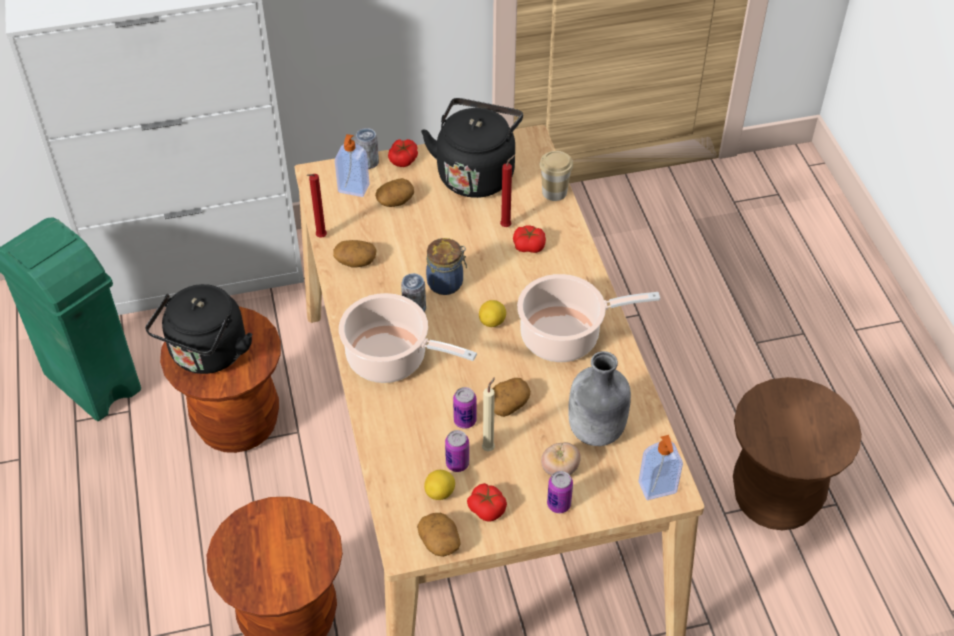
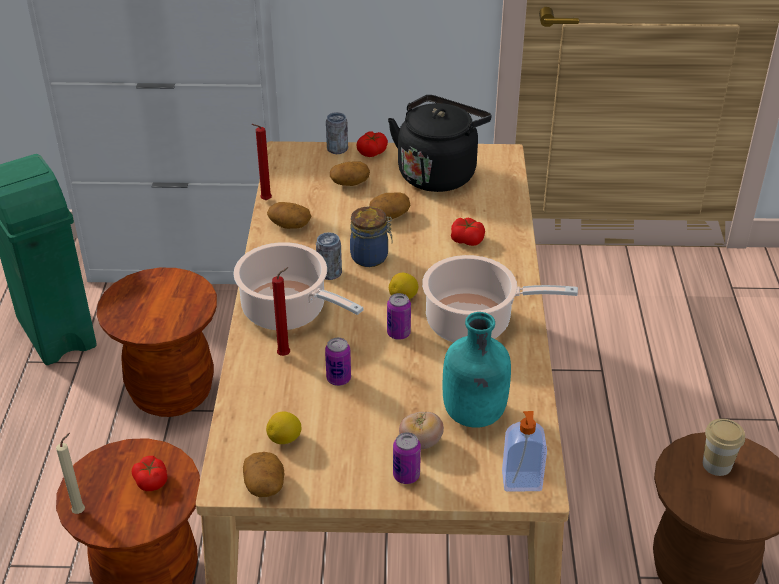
camera: 15 degrees right, 10 degrees down
(207, 355) = (142, 305): black kettle -> none
(353, 189) = (313, 168): soap dispenser -> none
(457, 463) = (314, 416): can -> can (398, 333)
(487, 508) = (328, 463): tomato -> tomato (151, 480)
(489, 447) = (354, 408): beige candle -> beige candle (81, 511)
(507, 225) = (452, 219): red candle -> red candle (286, 355)
(508, 403) = (390, 372): potato -> potato (389, 215)
(554, 192) = (511, 199): cup -> cup (717, 465)
(596, 431) = (473, 415): grey bottle -> turquoise bottle

